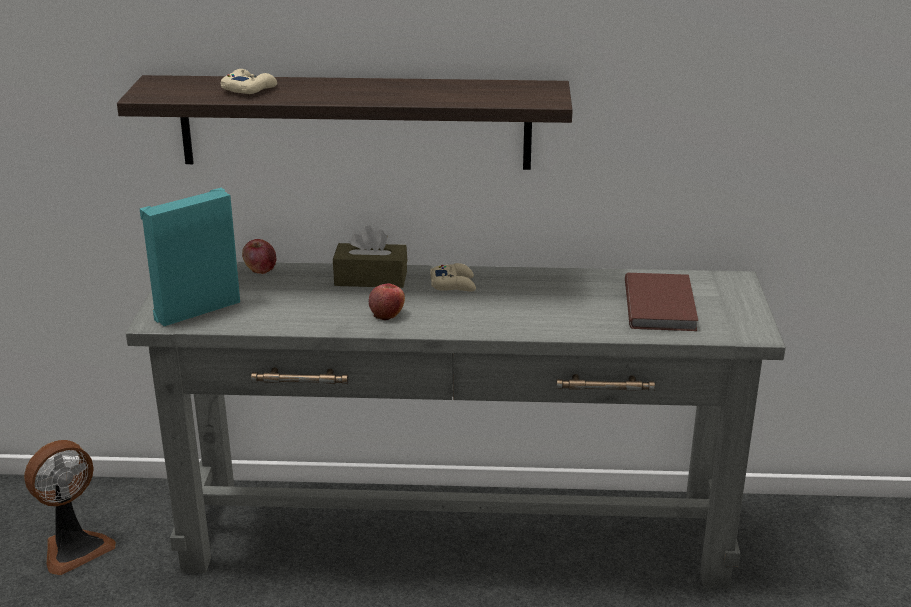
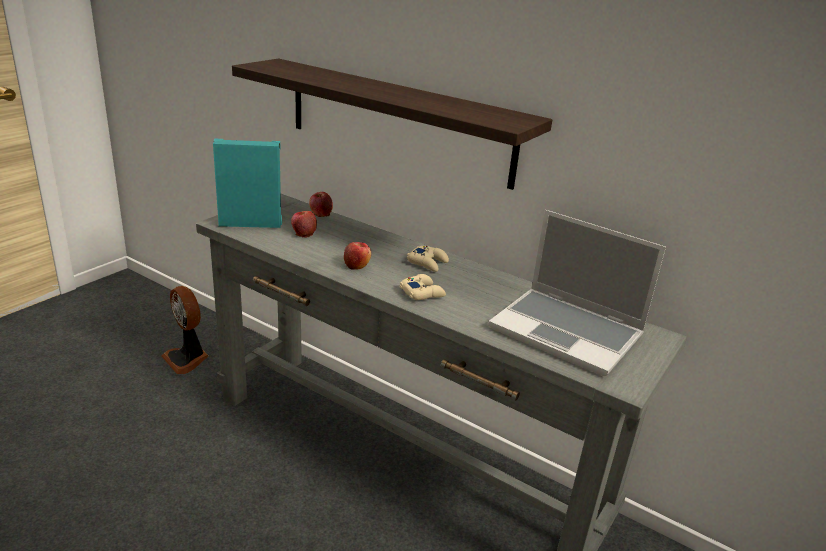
camera: 30 degrees right, 0 degrees up
(74, 548) = (187, 359): fan -> fan turned 60 degrees clockwise
(248, 89) = (319, 75): beige game controller -> beige game controller (422, 293)
(276, 299) = (303, 233): none -> apple
(371, 278) = (378, 241): brown tissue box -> none
(662, 305) = (568, 332): brown book -> laptop

